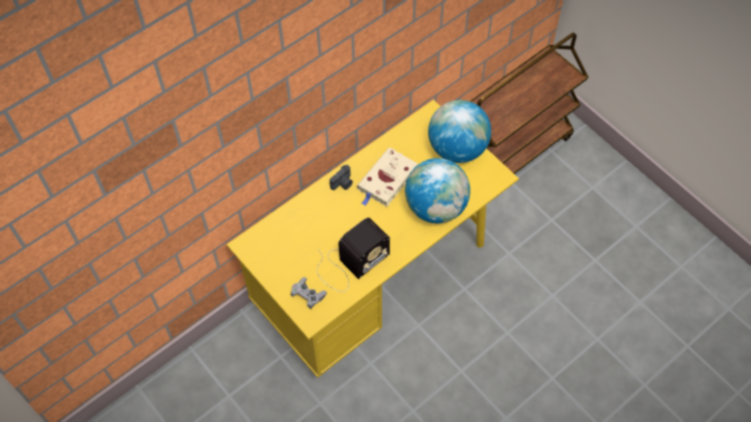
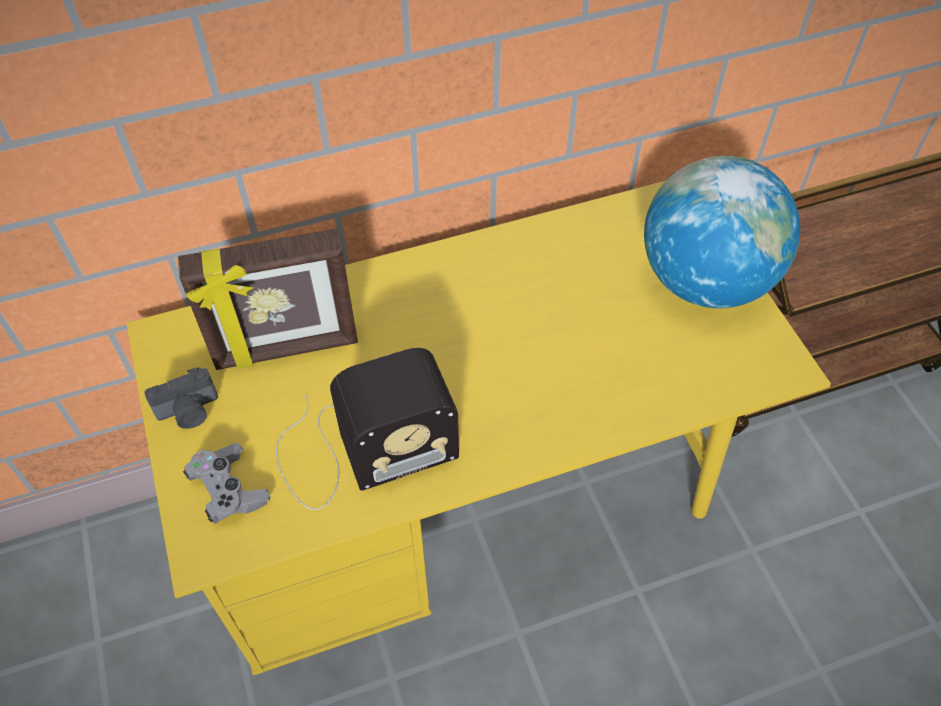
camera: 20 degrees right, 5 degrees down
(300, 234) = (286, 350): none -> picture frame
(343, 183) = (426, 277): camera -> camera (189, 412)
(386, 180) = (522, 299): beige book -> none
(436, 207) = (610, 387): globe -> none

